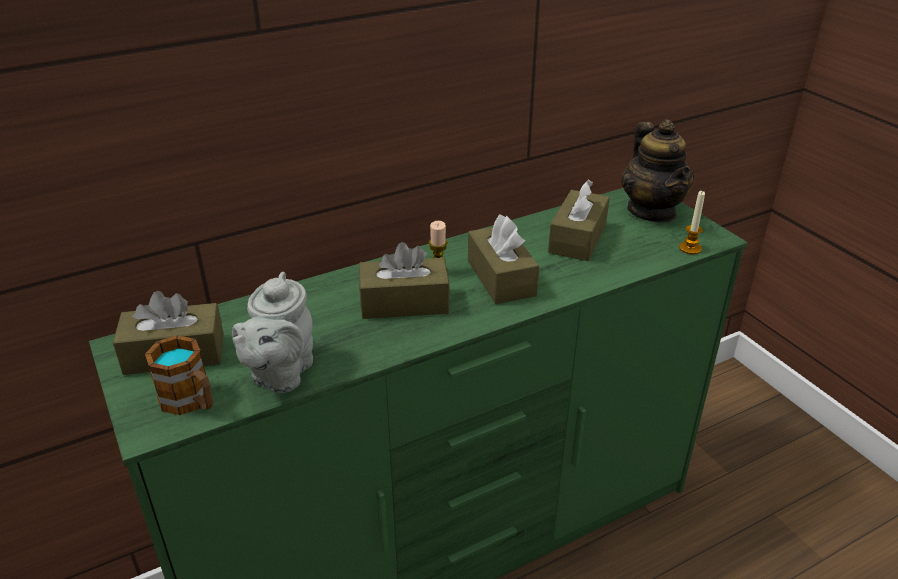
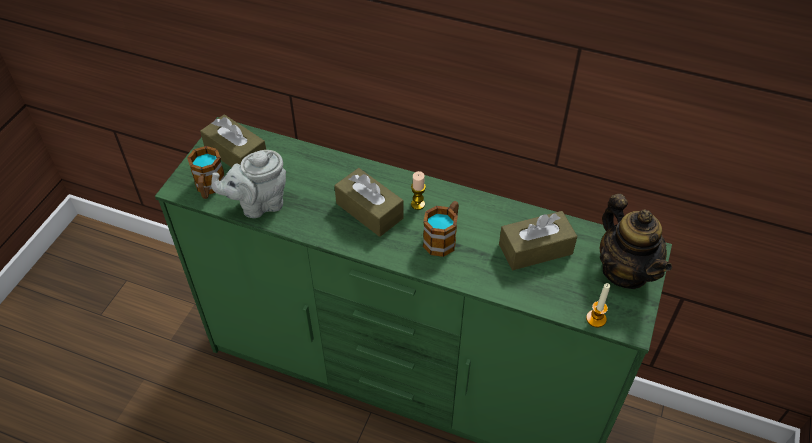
camera: 50 degrees right, 15 degrees up
(501, 278) = (443, 238): brown tissue box -> mug
(652, 211) = (625, 271): teapot -> teapot turned 60 degrees counterclockwise

